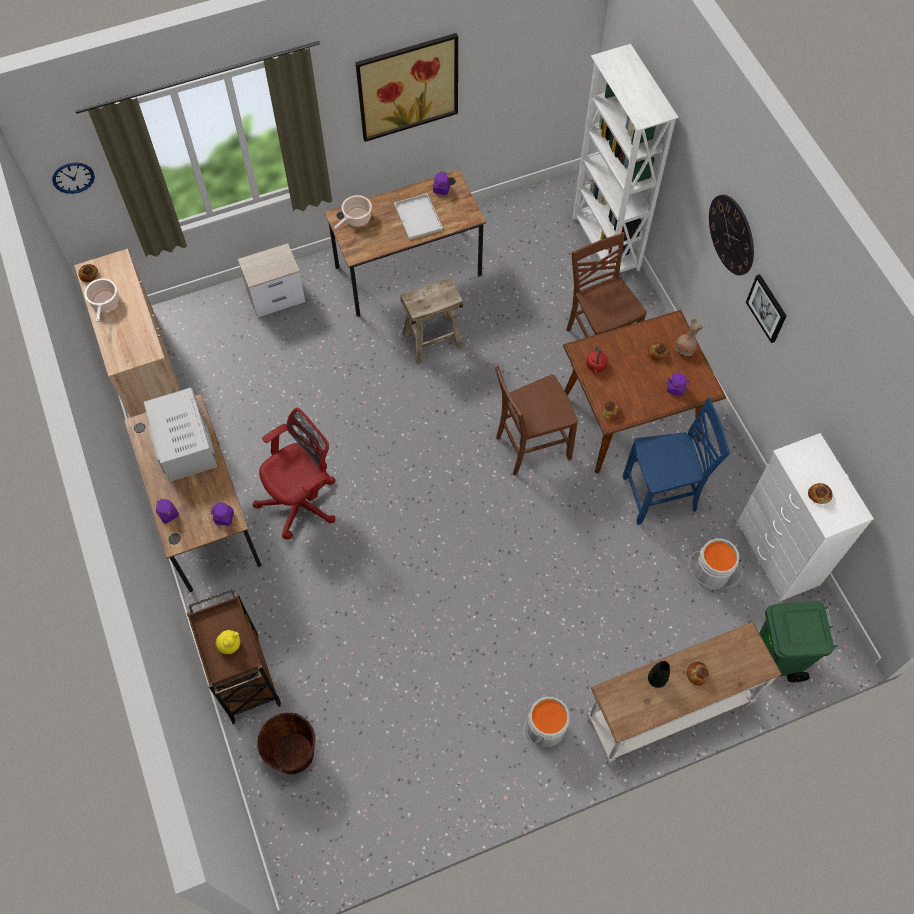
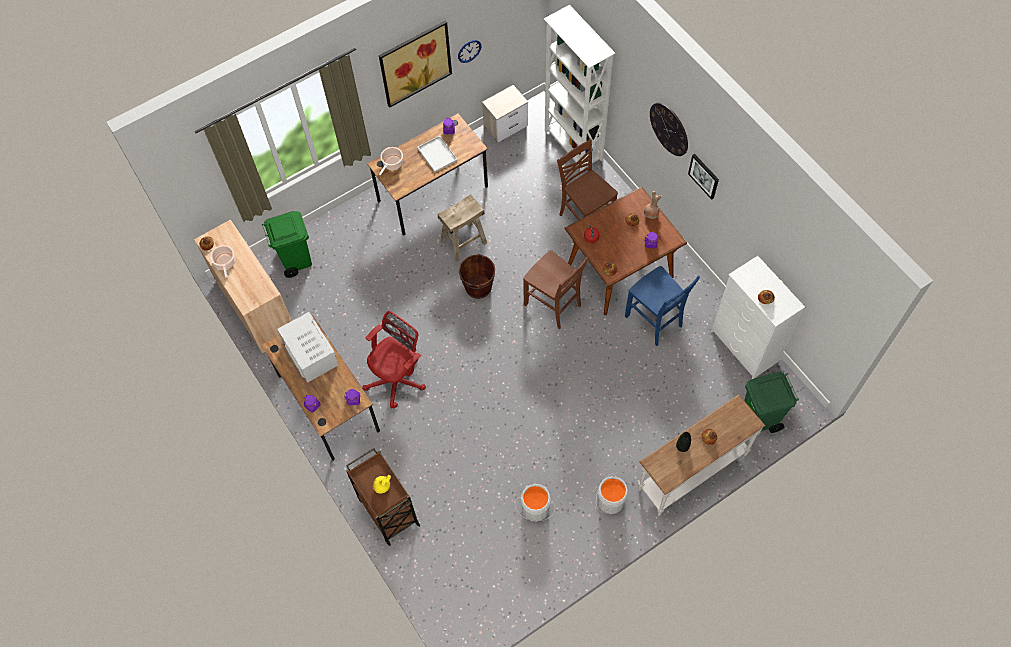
camera: 10 degrees left, 0 degrees up
(73, 177) = (191, 177): wall clock -> wall clock (469, 51)
(213, 321) = (296, 260): none -> green trash can
(277, 296) = (339, 232): nightstand -> nightstand (506, 125)
(293, 753) = (437, 557): brown bucket -> brown bucket (478, 287)
(531, 446) = (553, 305): brown chair -> brown chair turned 105 degrees counterclockwise
(661, 495) = (654, 321): blue chair -> blue chair turned 75 degrees clockwise
(710, 575) = (701, 370): grey bucket -> grey bucket (535, 510)

